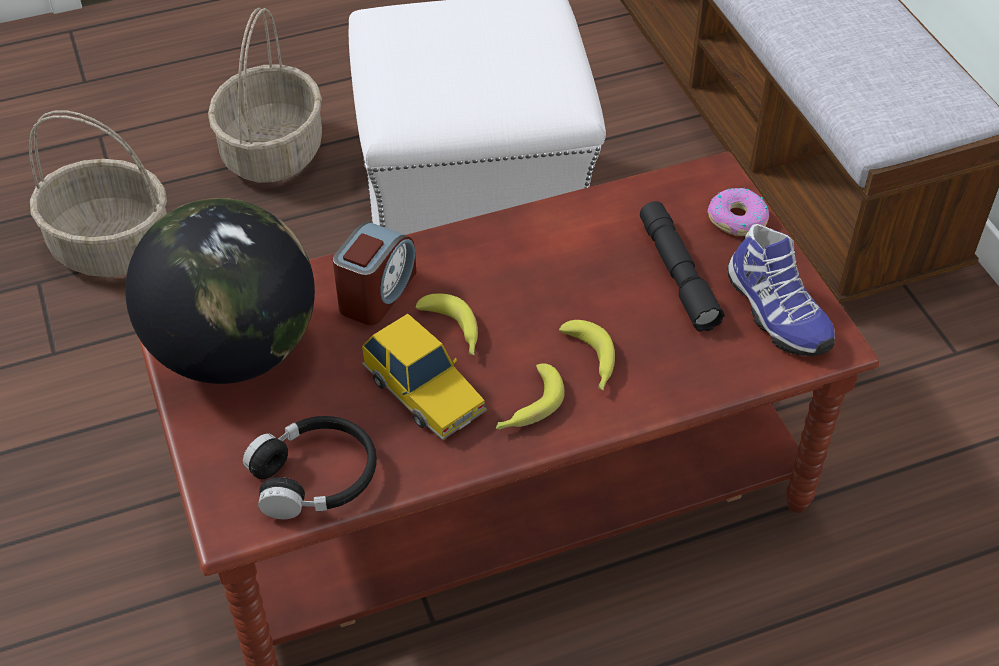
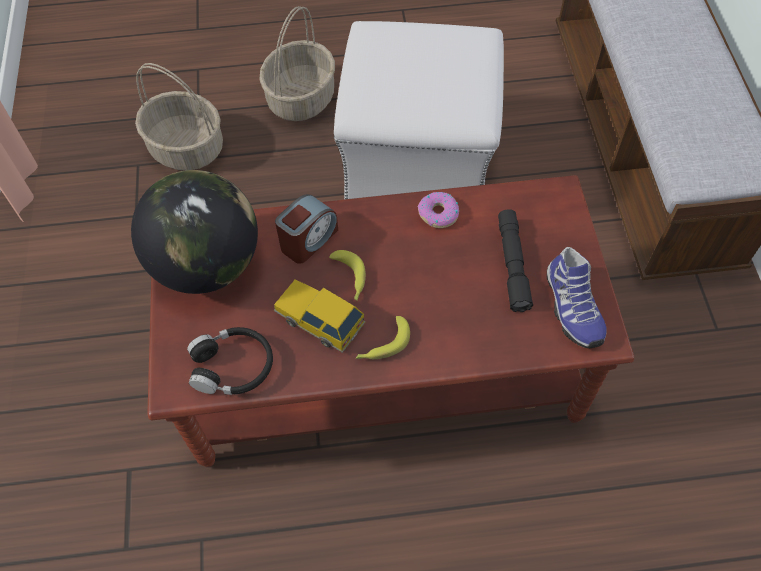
camera: 15 degrees right, 10 degrees up
(424, 391) = (319, 319): toy car -> toy car turned 150 degrees clockwise
(590, 362) = (434, 319): banana -> none
(737, 219) = (566, 230): donut -> donut (438, 214)

